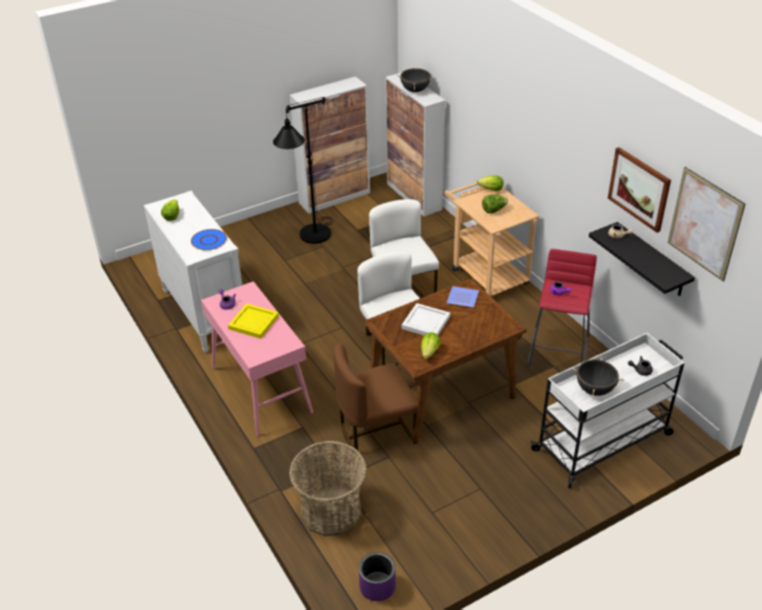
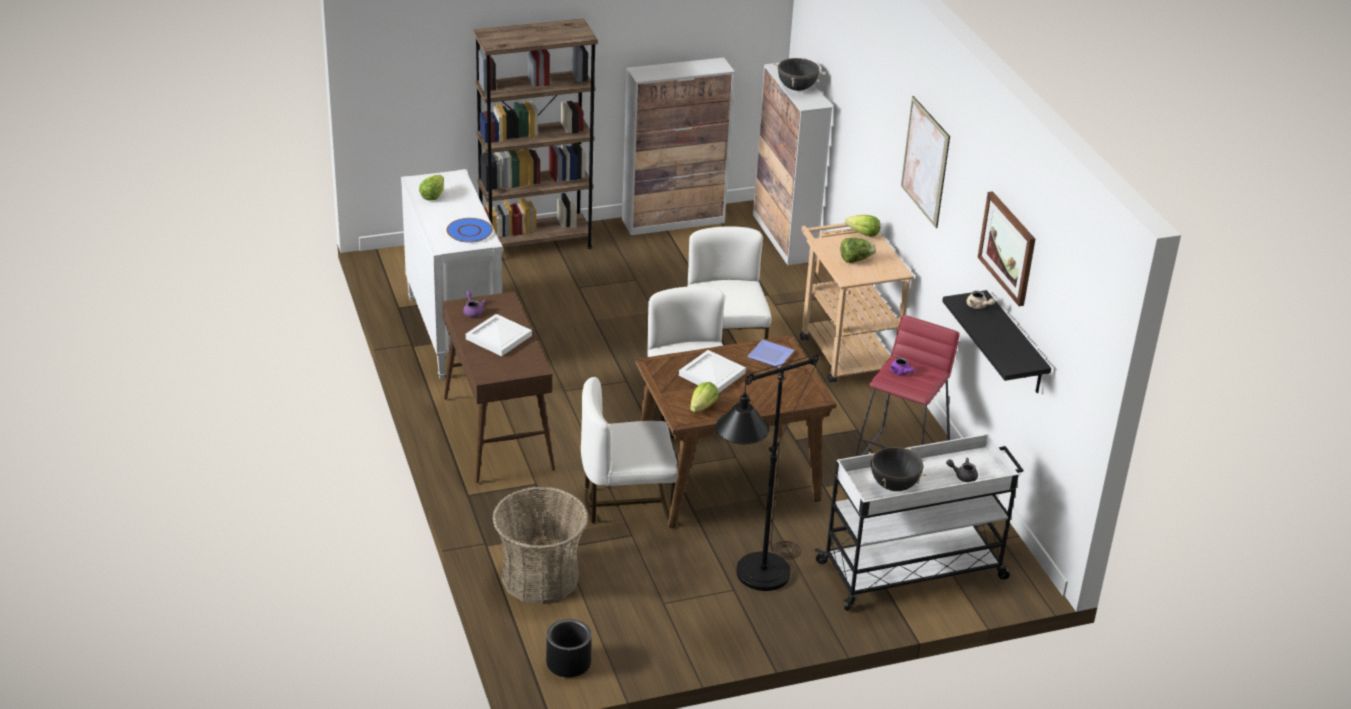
camera: 10 degrees right, 5 degrees down
(243, 231) = (535, 243): none -> brown bookcase
(253, 322) = (498, 336): yellow tray -> white tray
(260, 390) = (497, 433): pink console table -> brown console table
(311, 239) = (622, 268): black floor lamp -> black floor lamp (754, 581)
(376, 429) = (627, 503): brown chair -> white chair
(377, 586) = (568, 663): purple planter -> black planter
(704, 224) = (1061, 298): picture -> picture (925, 161)

